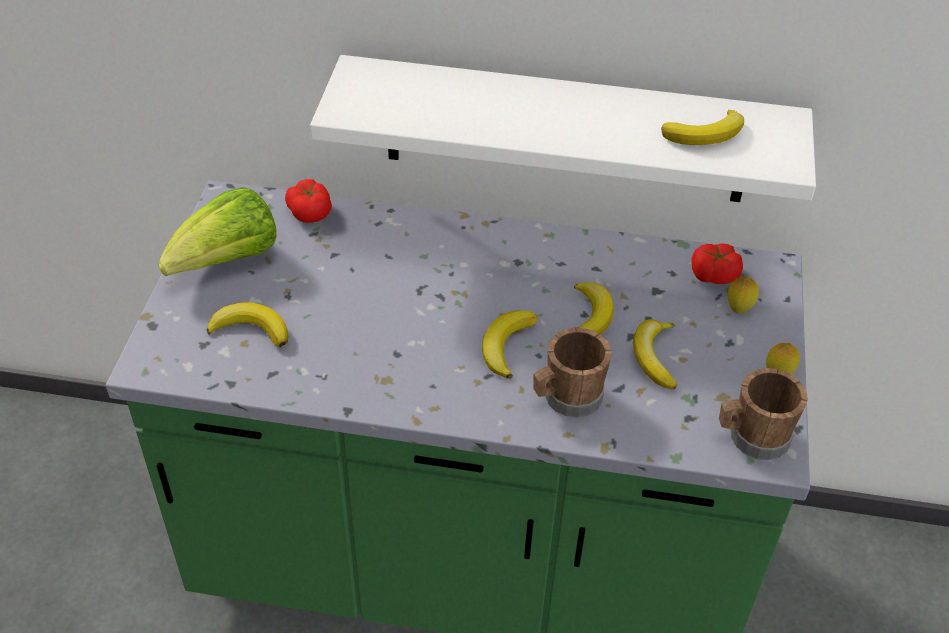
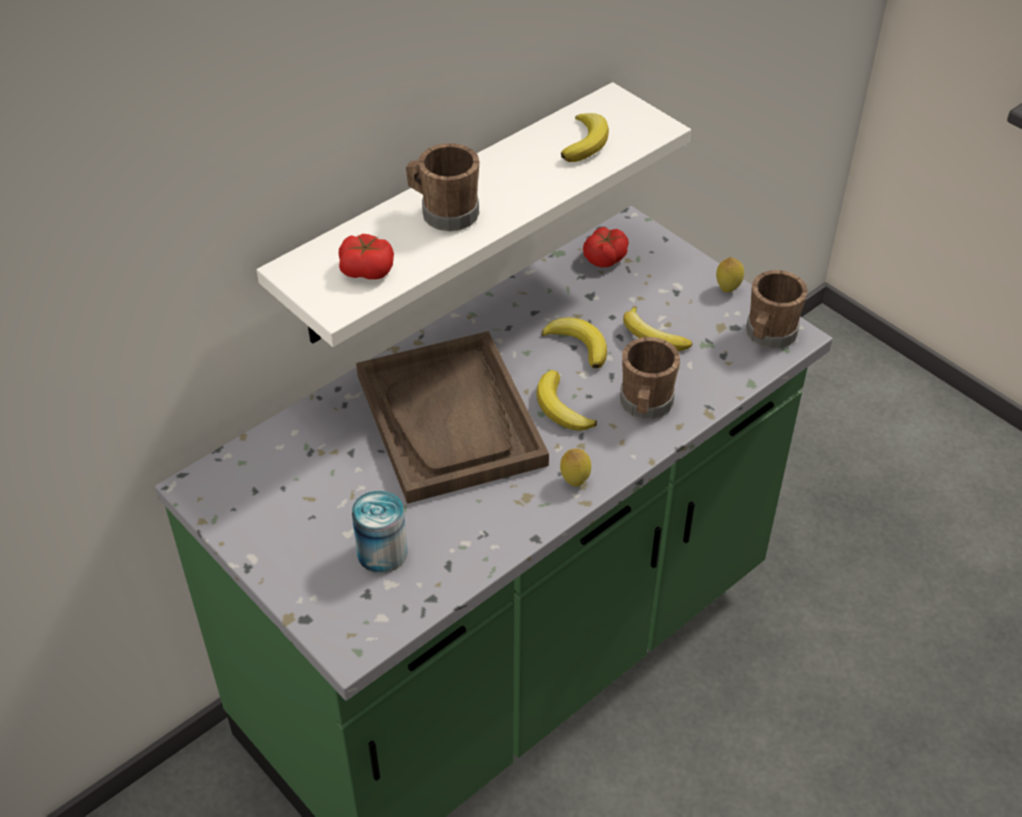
camera: 50 degrees left, 0 degrees up
(227, 261) = (281, 526): lettuce -> none
(251, 329) = (382, 552): banana -> can
(310, 211) = (280, 439): tomato -> tomato (366, 269)
(423, 288) = (450, 419): none -> brown tray
(513, 106) = (444, 212): none -> brown mug
(739, 309) = (650, 267): lemon -> lemon (575, 481)

